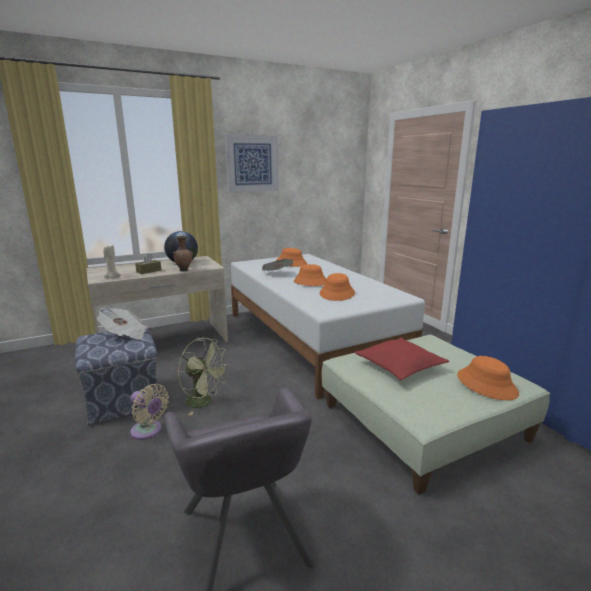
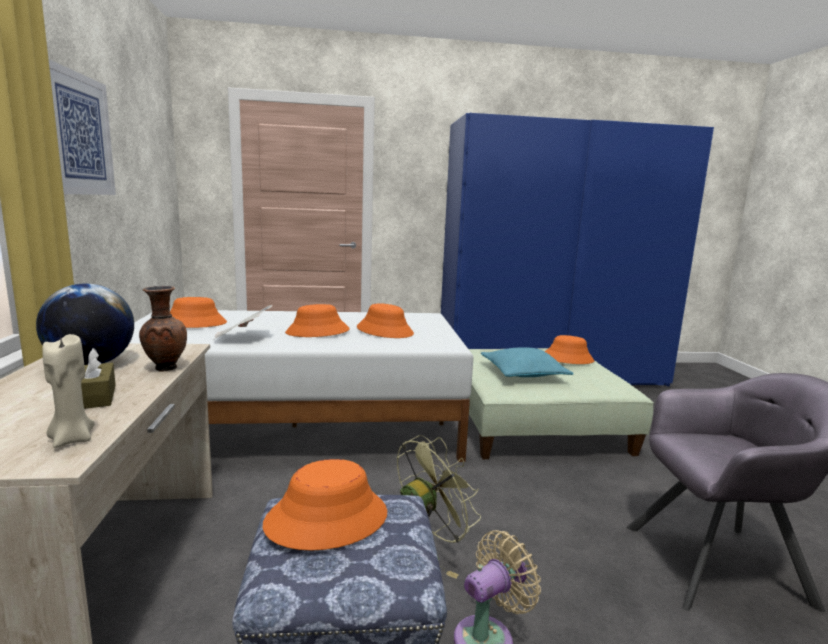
camera: 70 degrees left, 5 degrees down
(124, 334) = (327, 518): newspaper -> orange hat
(400, 366) = (523, 373): red pillow -> turquoise pillow

